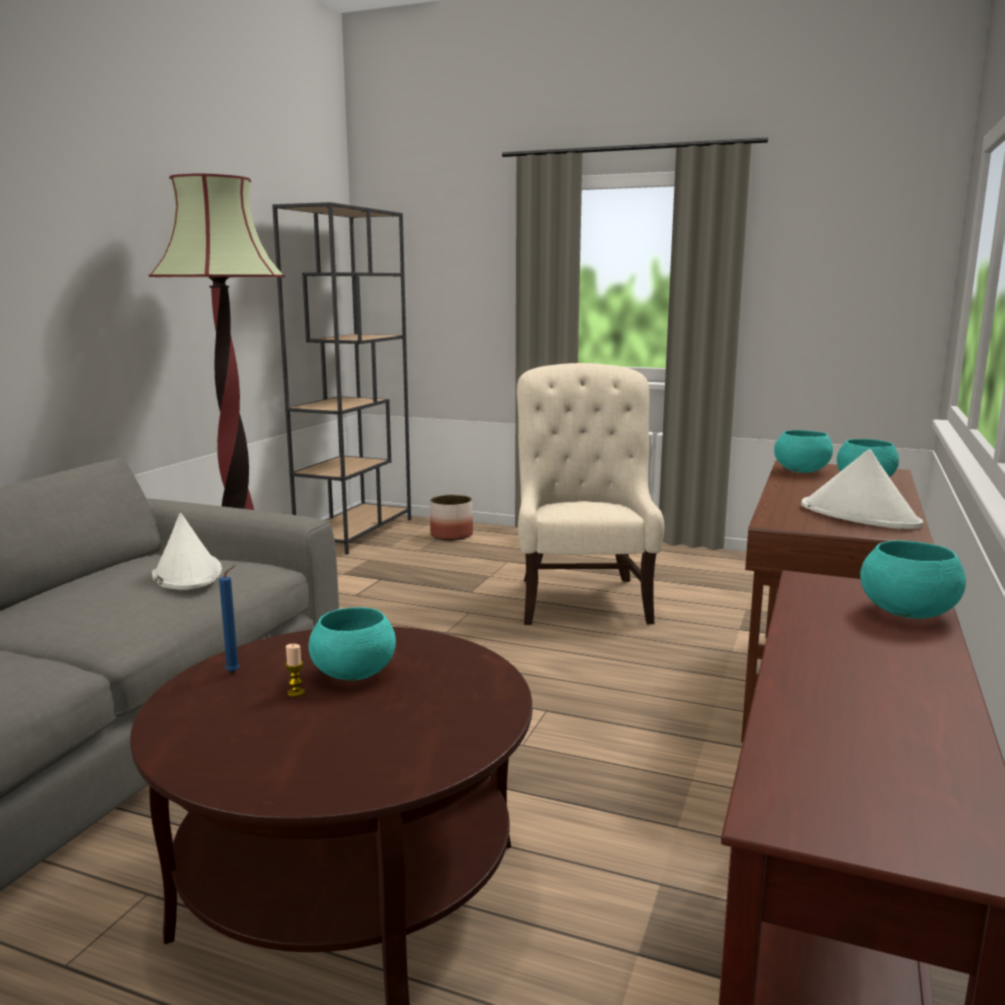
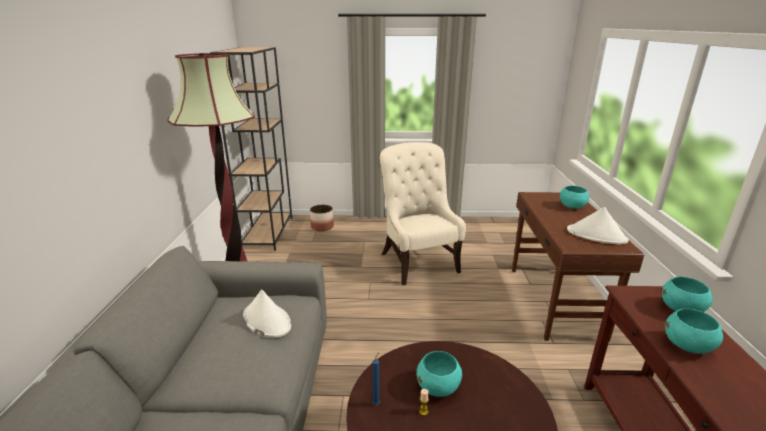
camera: 20 degrees left, 10 degrees up
(801, 471) = (538, 200): turquoise bowl -> turquoise bowl (688, 346)

